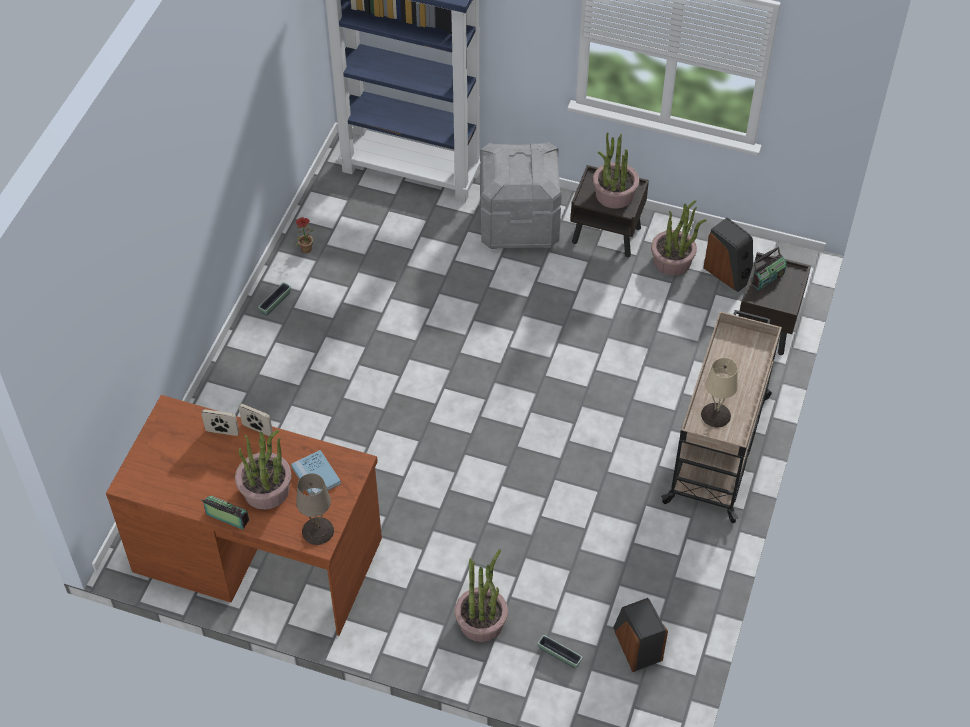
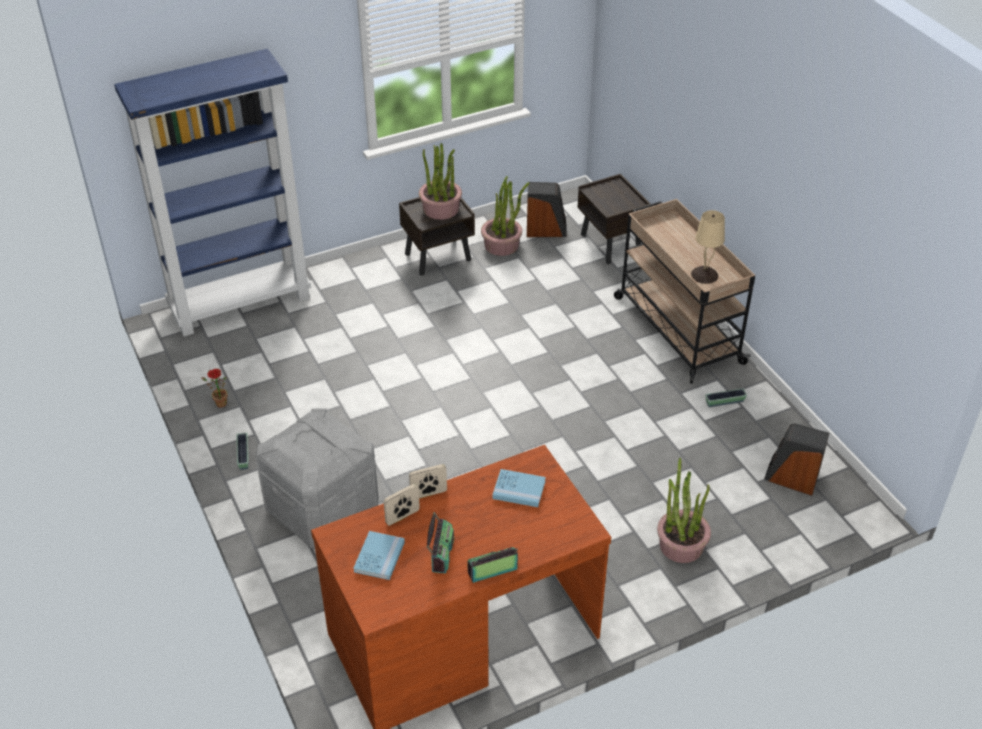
camera: 45 degrees left, 10 degrees down
(175, 448) = (379, 557): none -> blue book
(266, 490) = (495, 528): potted plant -> none
(317, 531) = (574, 525): beige table lamp -> none
(518, 223) = (366, 287): grey storage box -> grey storage box (322, 509)
(559, 655) = (757, 523): planter -> planter (724, 402)
(767, 277) = (603, 196): radio -> radio (441, 554)

